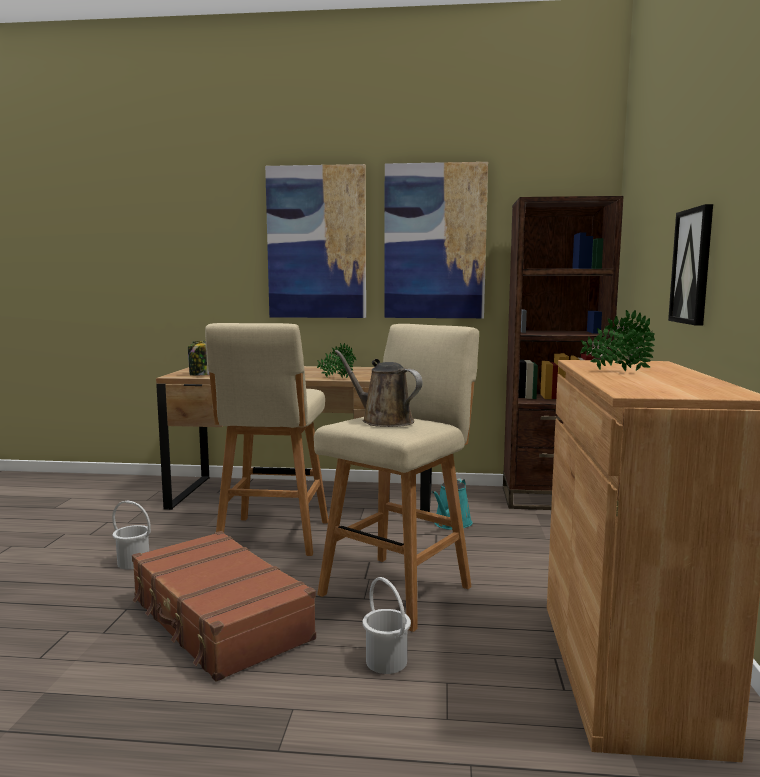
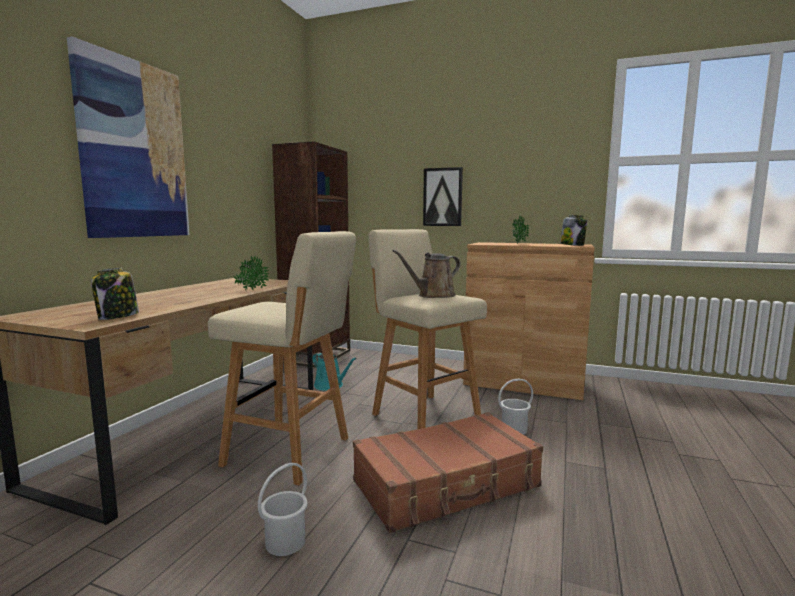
camera: 75 degrees left, 0 degrees up
(434, 242) = (228, 165): picture -> none
(668, 389) = (572, 245): none -> jar

